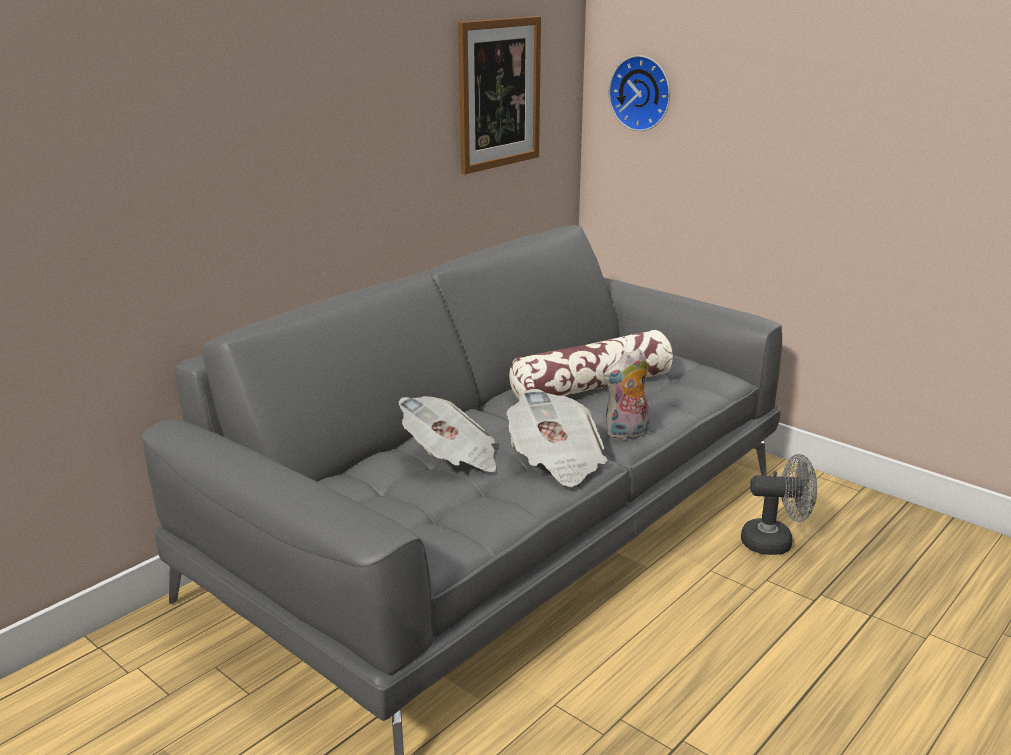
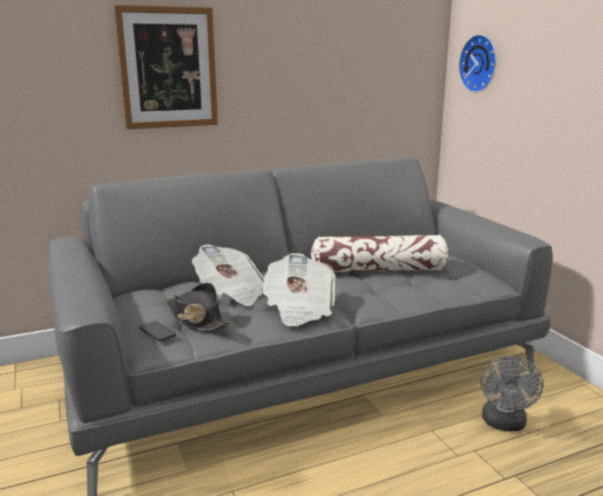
camera: 25 degrees right, 5 degrees down
(423, 534) = (157, 332): none -> phone
(451, 504) = (197, 319): none -> black hat
(499, 94) = (364, 58): picture -> picture (168, 68)
(626, 434) = (371, 303): plush toy -> none
(775, 542) = (504, 424): grey fan -> grey fan turned 75 degrees clockwise

